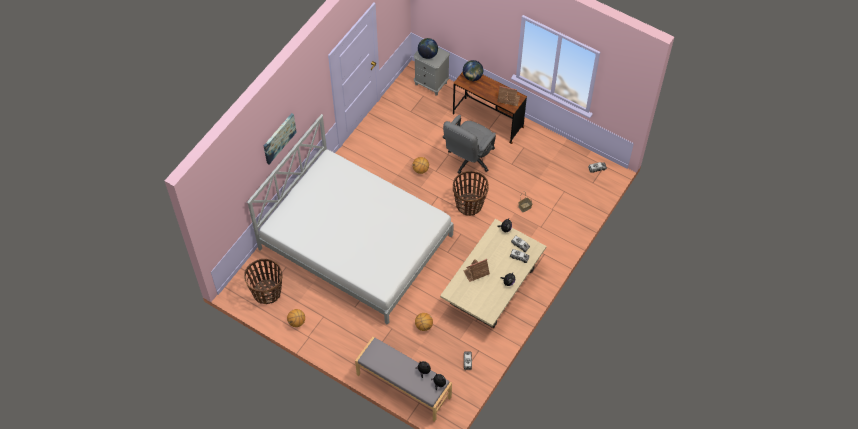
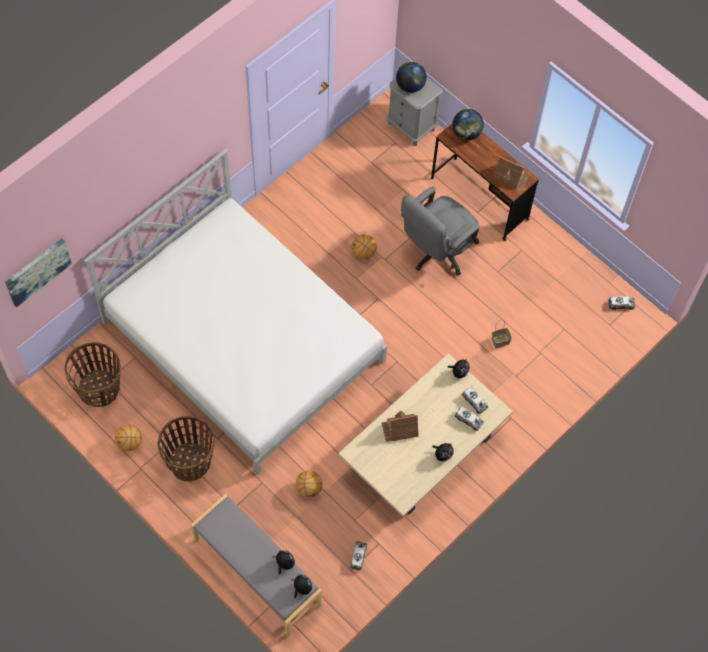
camera: 10 degrees right, 5 degrees up
(279, 138) = (148, 175): picture -> picture (37, 271)
(469, 204) = (420, 319): basket -> basket (190, 462)

